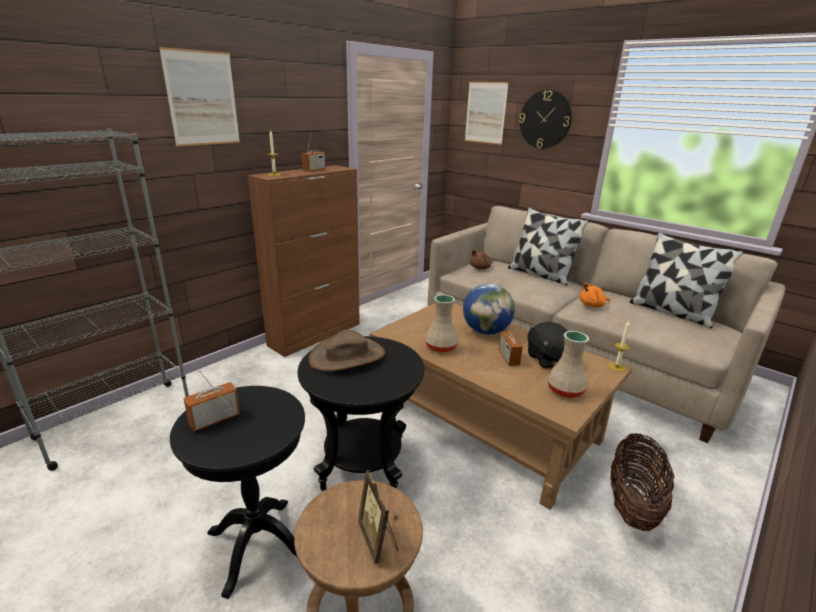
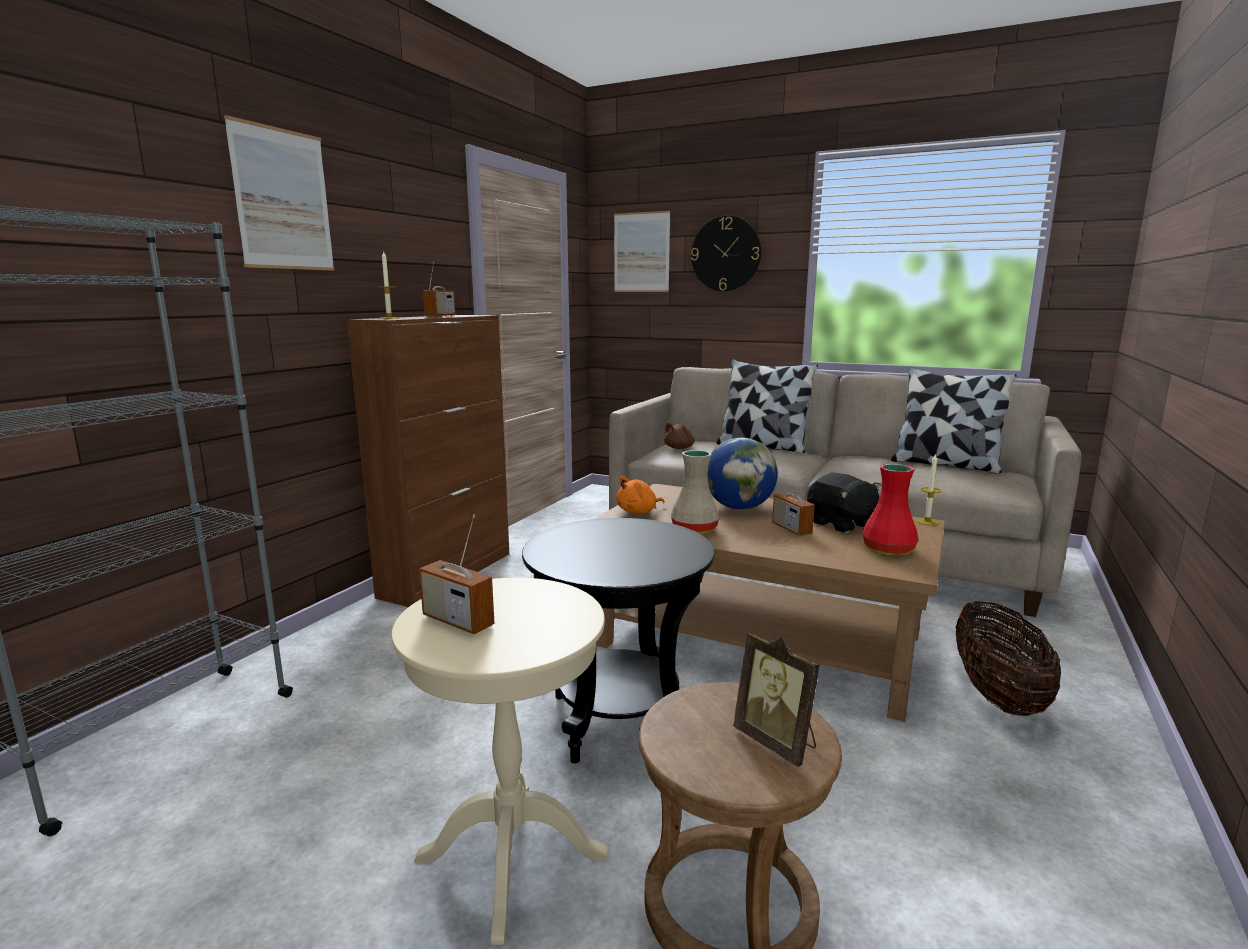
camera: 15 degrees left, 10 degrees down
(214, 419) = (458, 621): radio -> radio turned 90 degrees counterclockwise
(258, 544) = (512, 857): black side table -> beige side table
(347, 356) = (588, 540): brown hat -> none
(565, 390) = (888, 549): beige vase -> red vase
(592, 305) = (851, 468): orange plush toy -> orange plush toy (638, 511)

